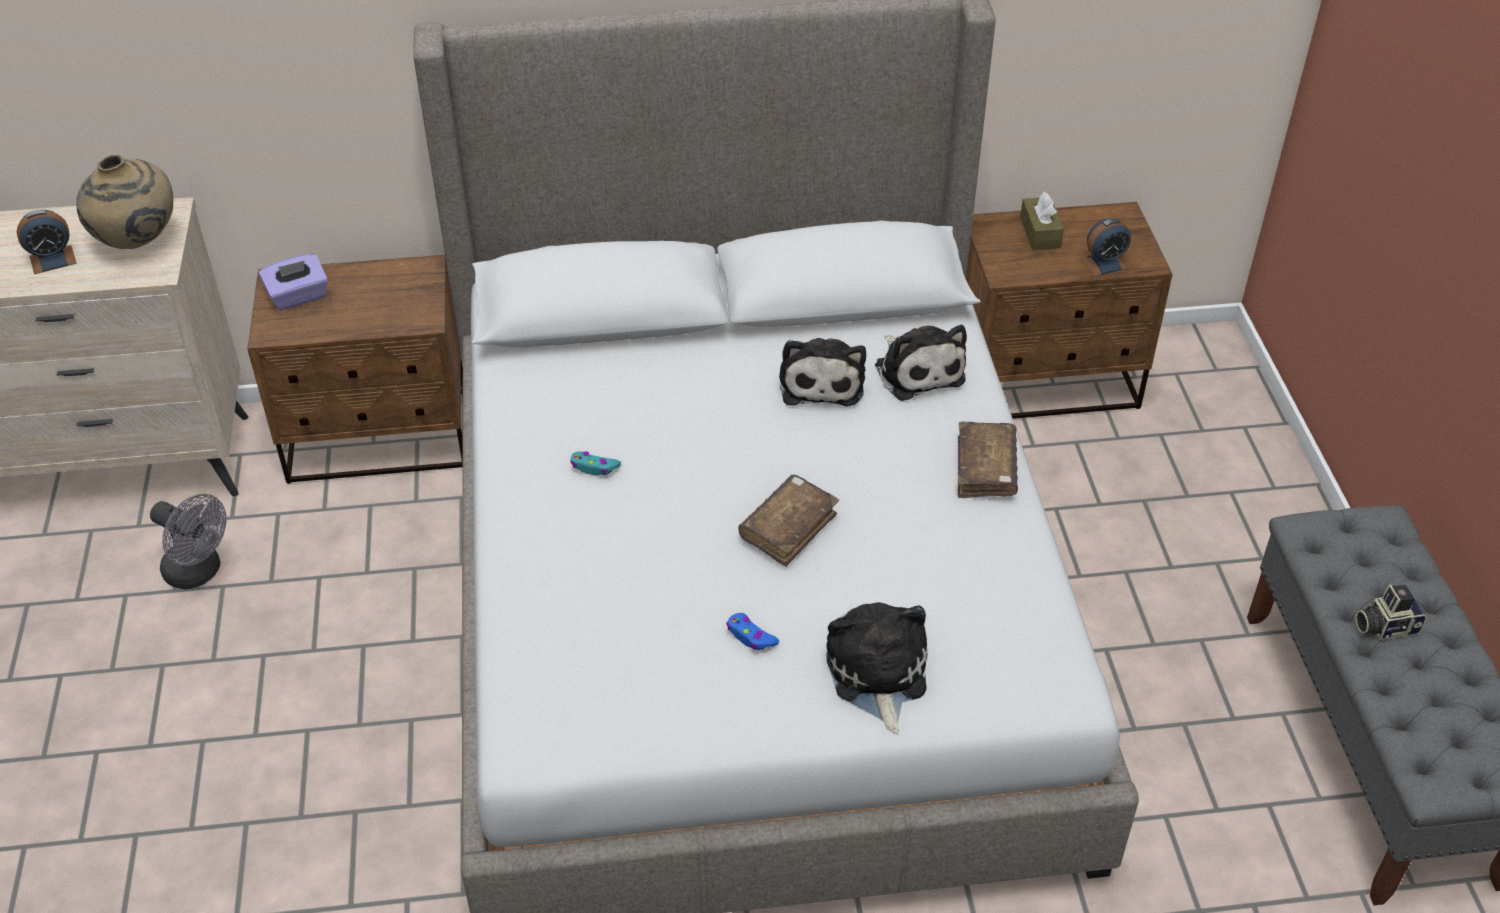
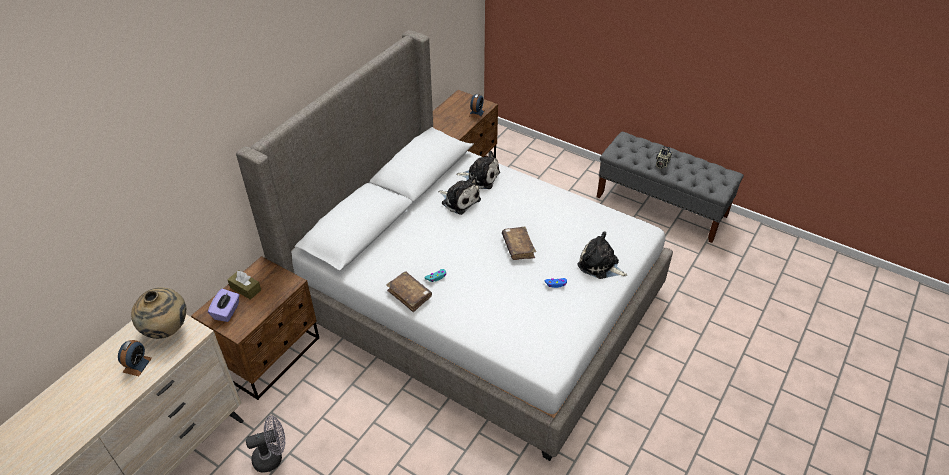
camera: 50 degrees left, 0 degrees up
(985, 469) = (540, 190): brown book -> brown book (409, 295)
(1040, 233) = (446, 115): brown tissue box -> brown tissue box (245, 289)

